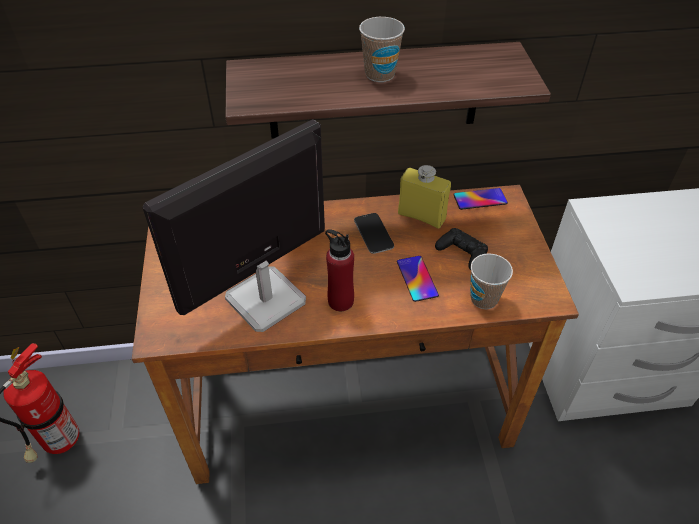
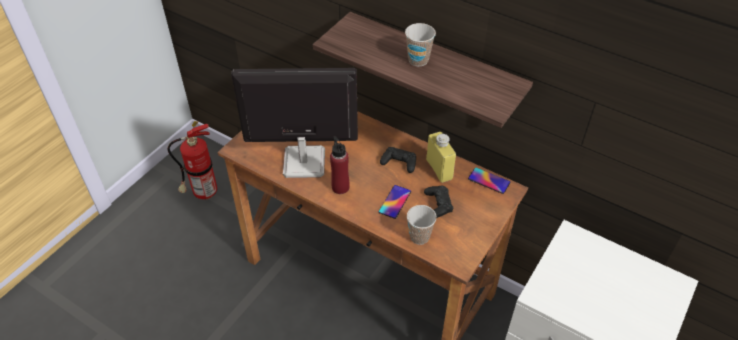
camera: 40 degrees right, 0 degrees up
(373, 234) = (399, 162): phone -> black game controller

